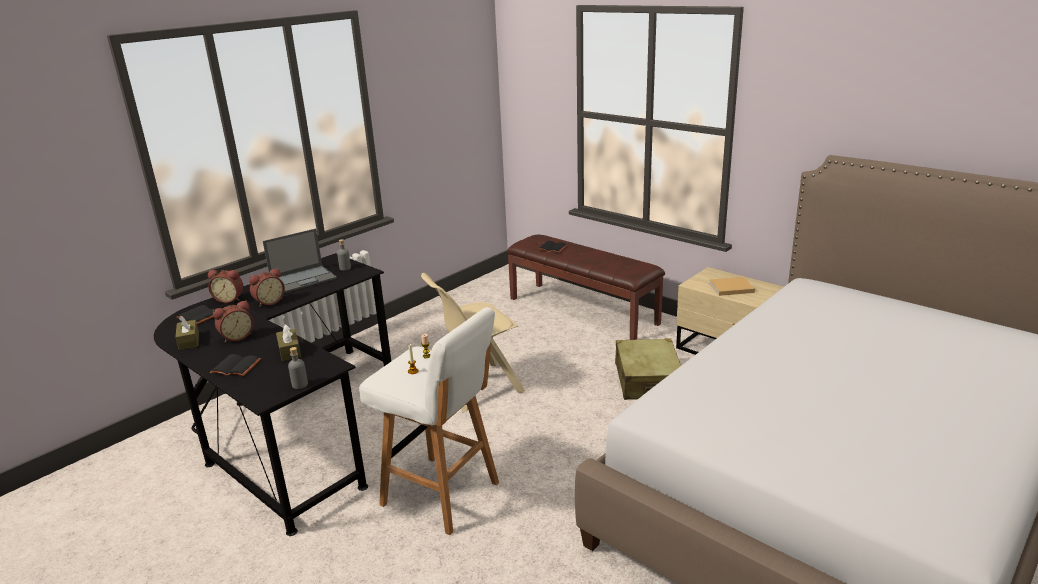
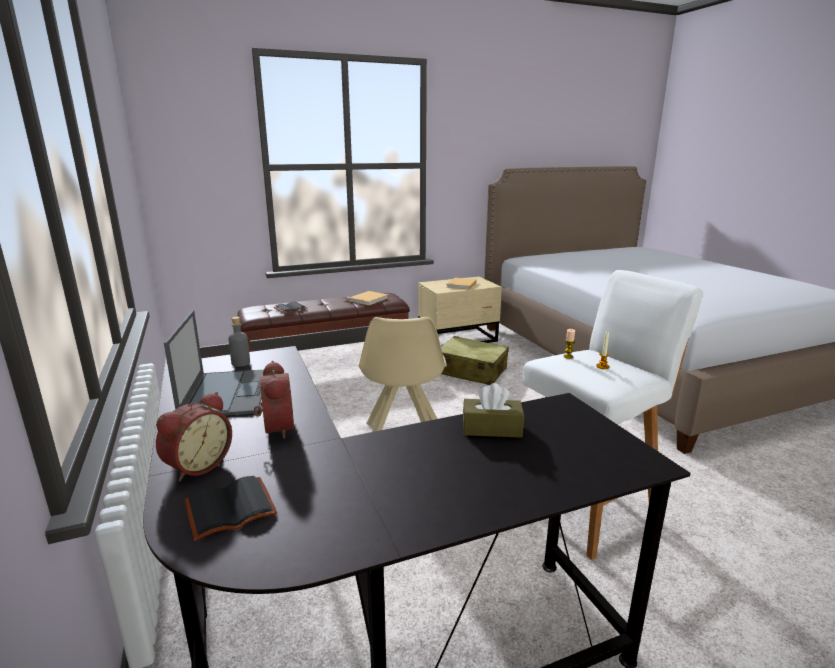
camera: 65 degrees left, 5 degrees down
(189, 341) = (347, 529): brown tissue box -> none
(237, 337) = (388, 470): alarm clock -> none
(237, 366) = (514, 478): black book -> none
(300, 385) = (608, 431): grey bottle -> none
(618, 265) = (369, 299): none -> beige book

